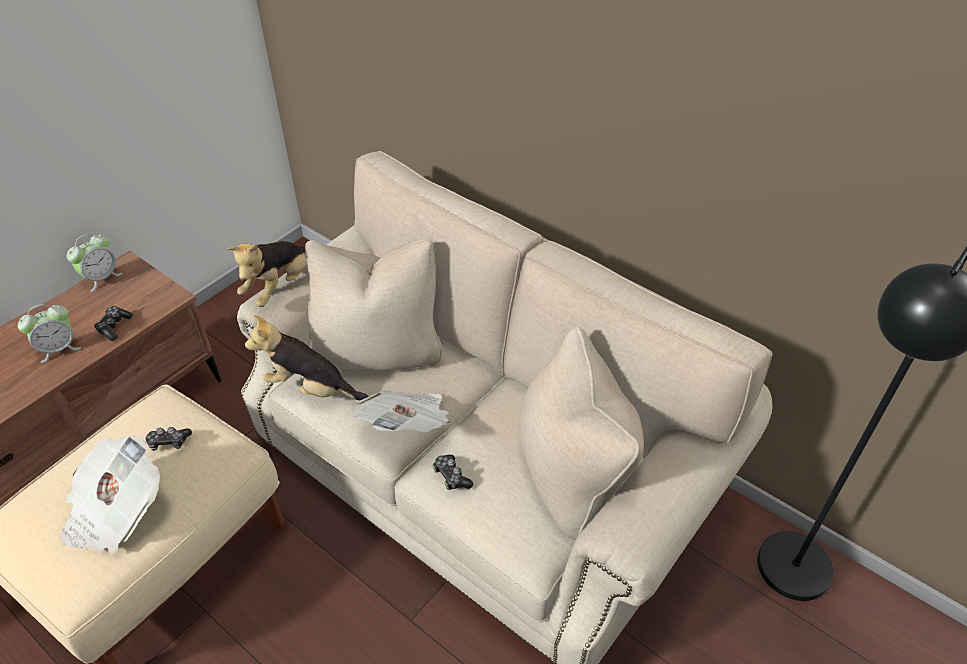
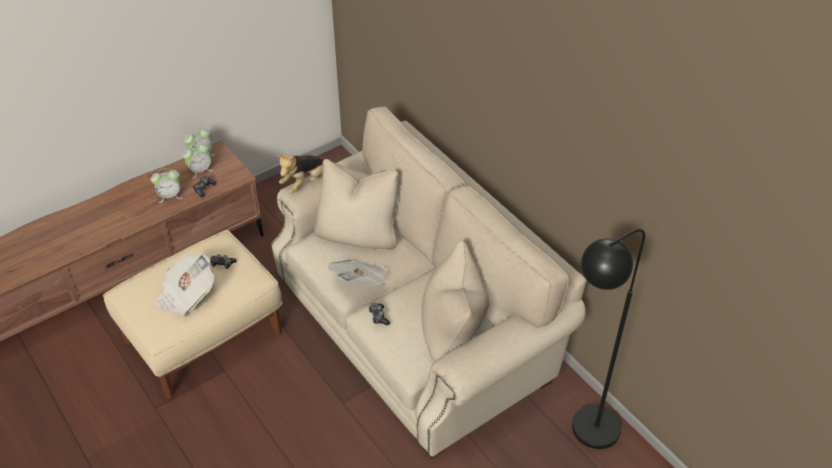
camera: 15 degrees right, 0 degrees up
(103, 300) = (200, 170): none -> alarm clock
(311, 388) = (311, 249): plush toy -> none

